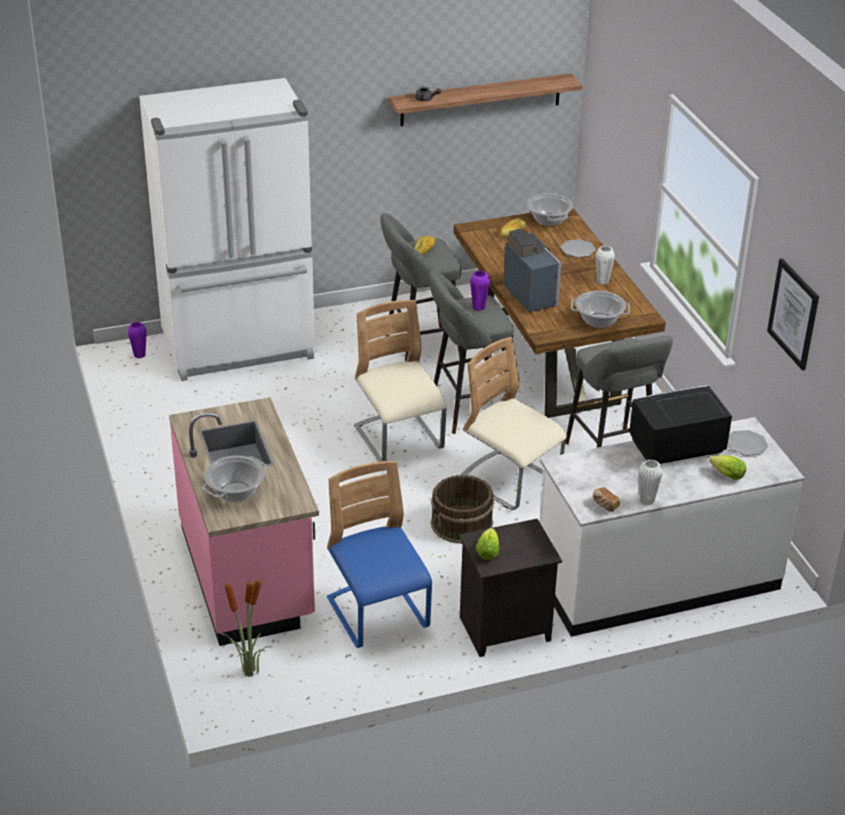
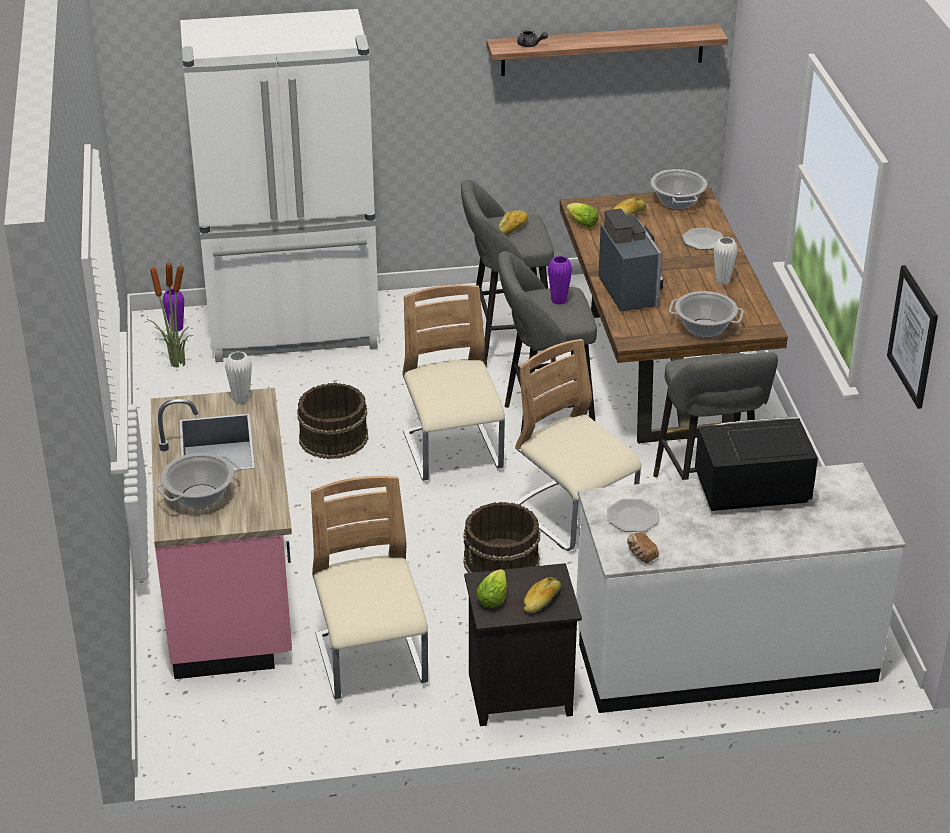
camera: 10 degrees right, 0 degrees up
(249, 673) = (200, 715): potted plant -> potted plant (176, 365)
(296, 435) = (333, 437): none -> brown bucket
(378, 614) = (371, 661): blue chair -> beige chair
(527, 550) = (542, 601): none -> bread
(647, 500) = (695, 554): white vase -> white vase (241, 399)
(725, 474) = (804, 531): lettuce -> lettuce (580, 223)
(746, 444) = (841, 495): plate -> plate (632, 517)

